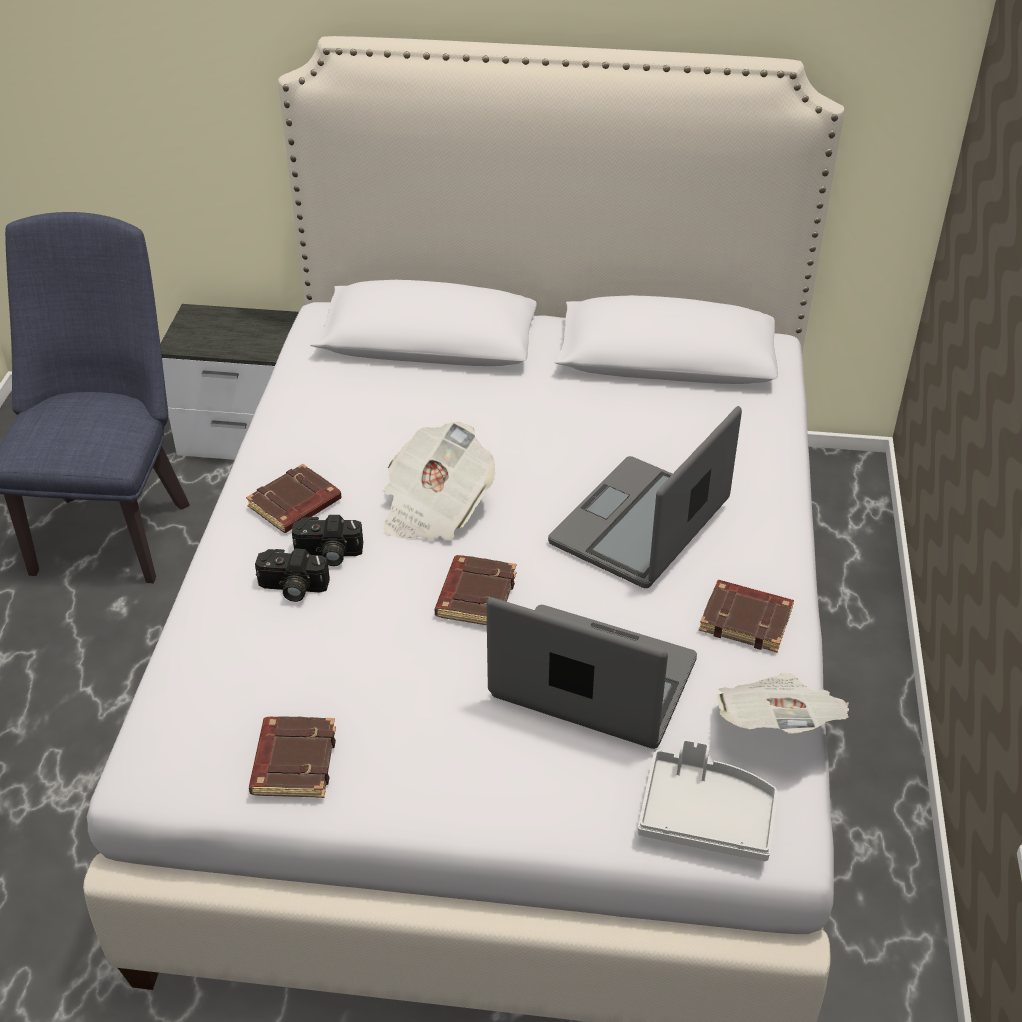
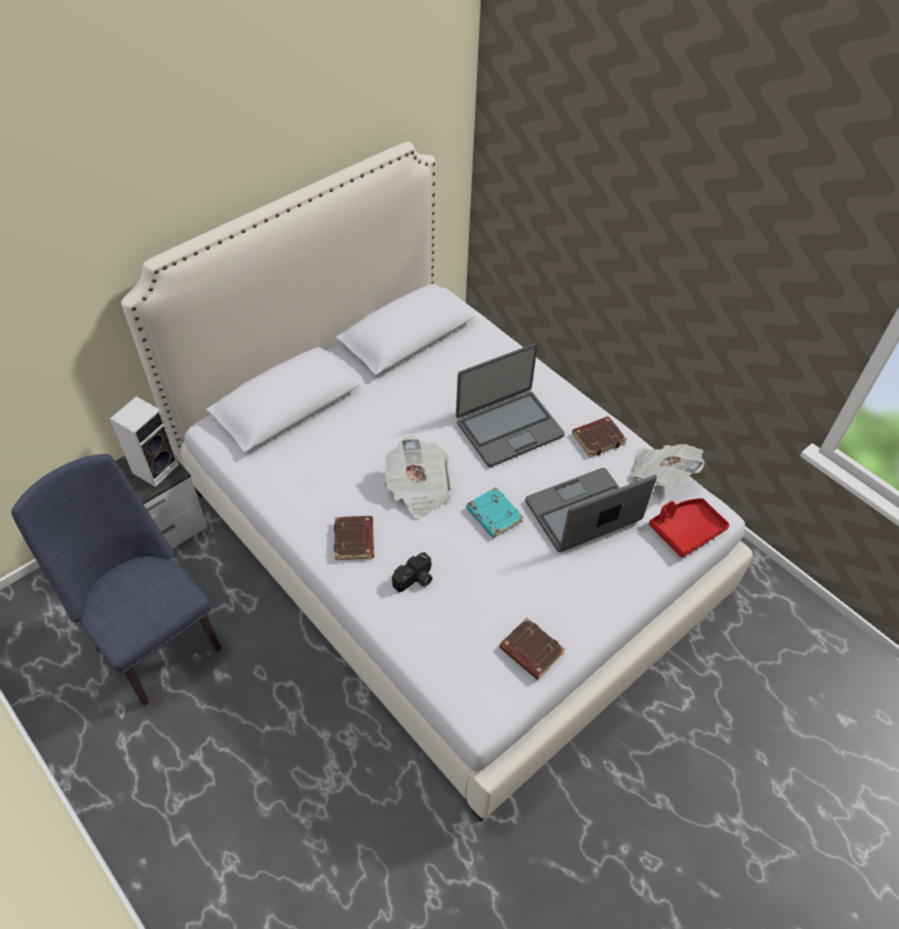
camera: 50 degrees left, 10 degrees up
(263, 336) = (156, 467): none -> speaker
(328, 554) = (406, 551): camera -> none
(475, 595) = (493, 515): brown book -> turquoise book
(641, 525) = (509, 428): laptop -> laptop turned 105 degrees counterclockwise
(706, 816) = (686, 530): grey tray -> red tray

